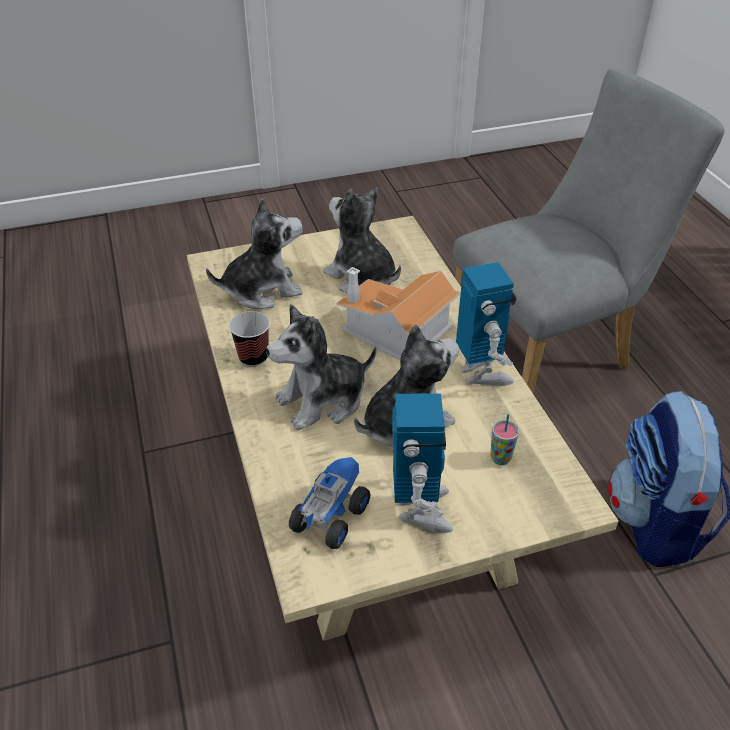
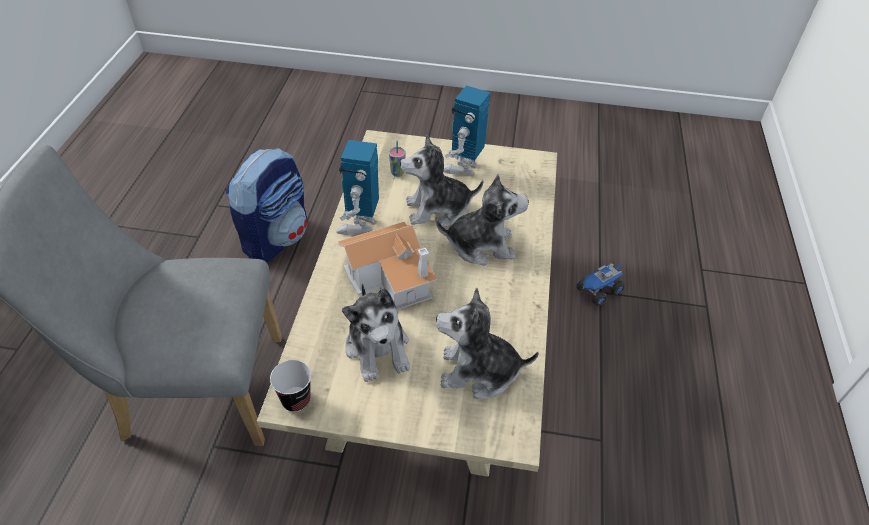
camera: 155 degrees left, 5 degrees up
(253, 358) = (516, 299): cup -> cup (296, 400)
(330, 516) = (513, 180): toy truck -> toy truck (598, 291)

